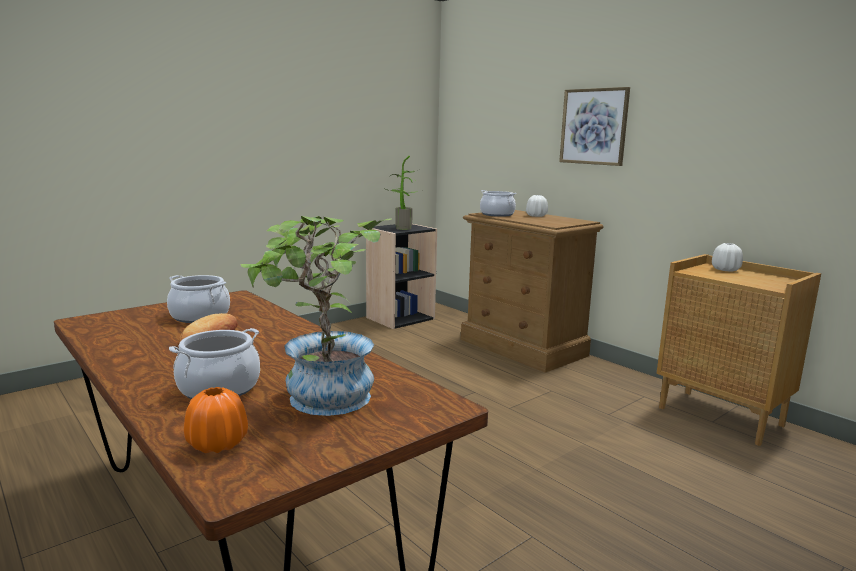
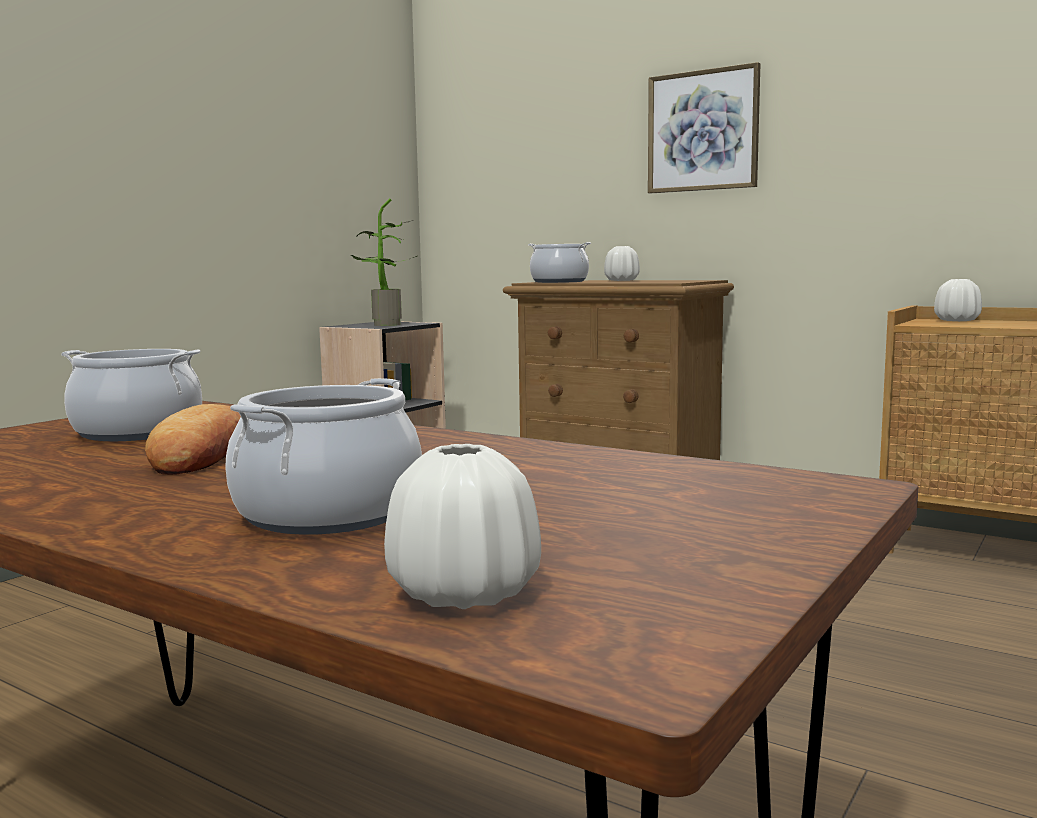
camera: 15 degrees left, 5 degrees down
(217, 444) = (464, 593): orange vase -> white vase
(321, 402) = (587, 507): potted plant -> none

